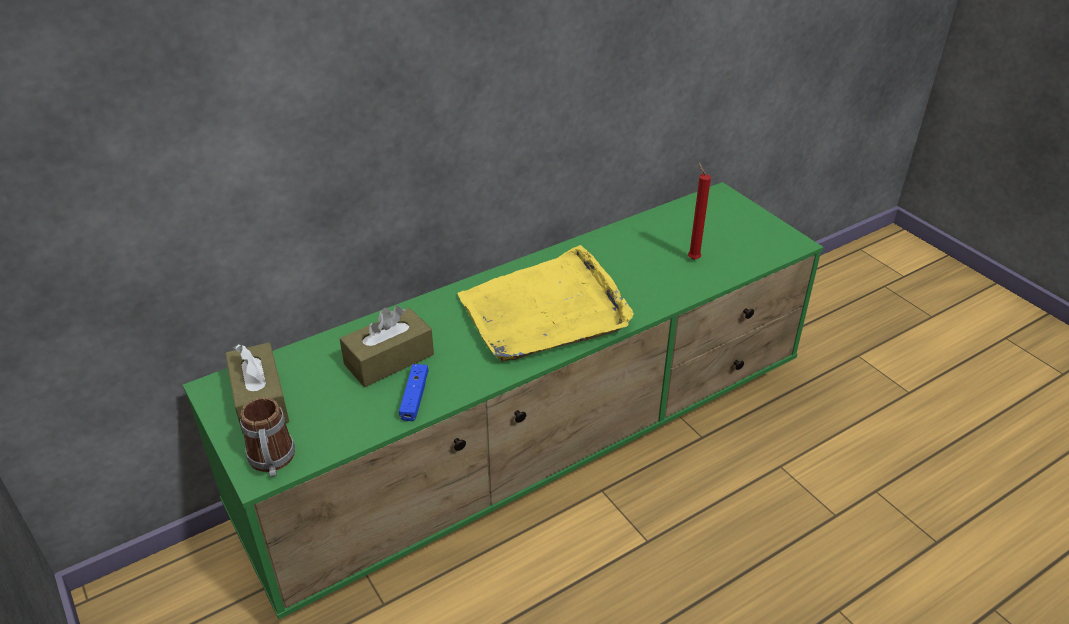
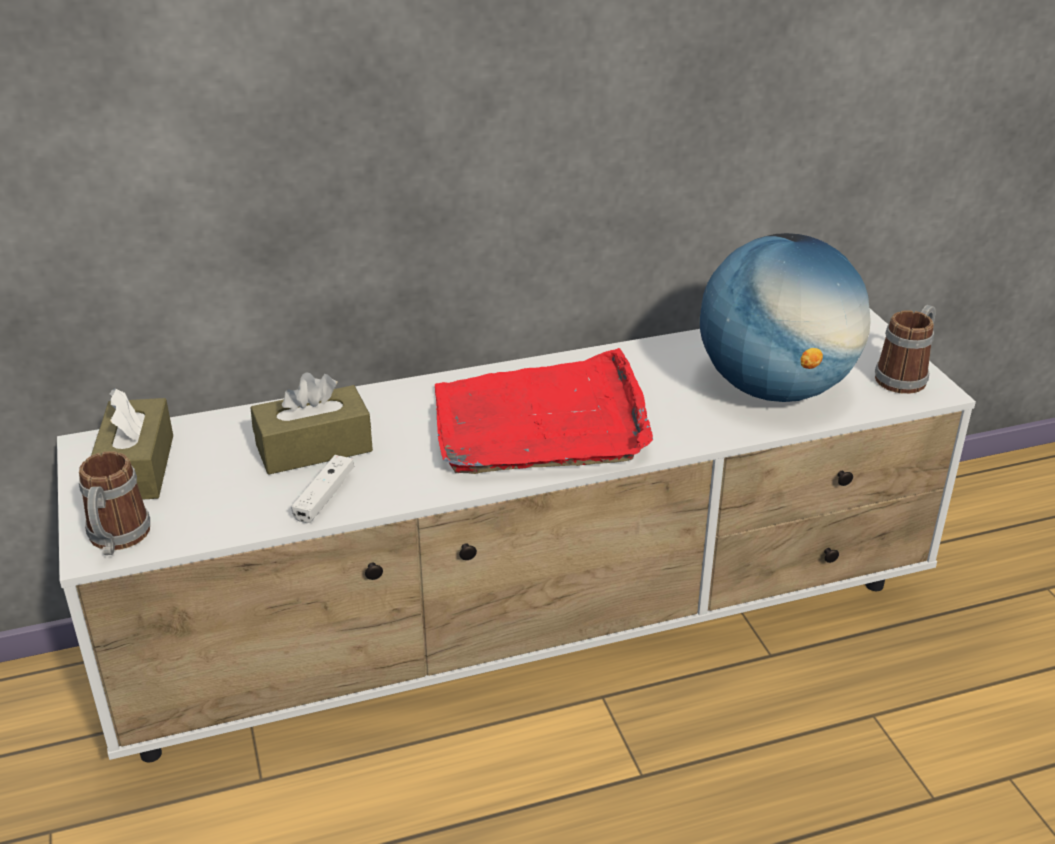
camera: 15 degrees right, 5 degrees down
(414, 397) = (324, 496): blue game controller -> white game controller
(537, 453) = (531, 633): green tv stand -> white tv stand
(545, 311) = (541, 423): yellow tray -> red tray
(692, 258) = (774, 389): red candle -> globe
(772, 235) = (905, 376): none -> mug

